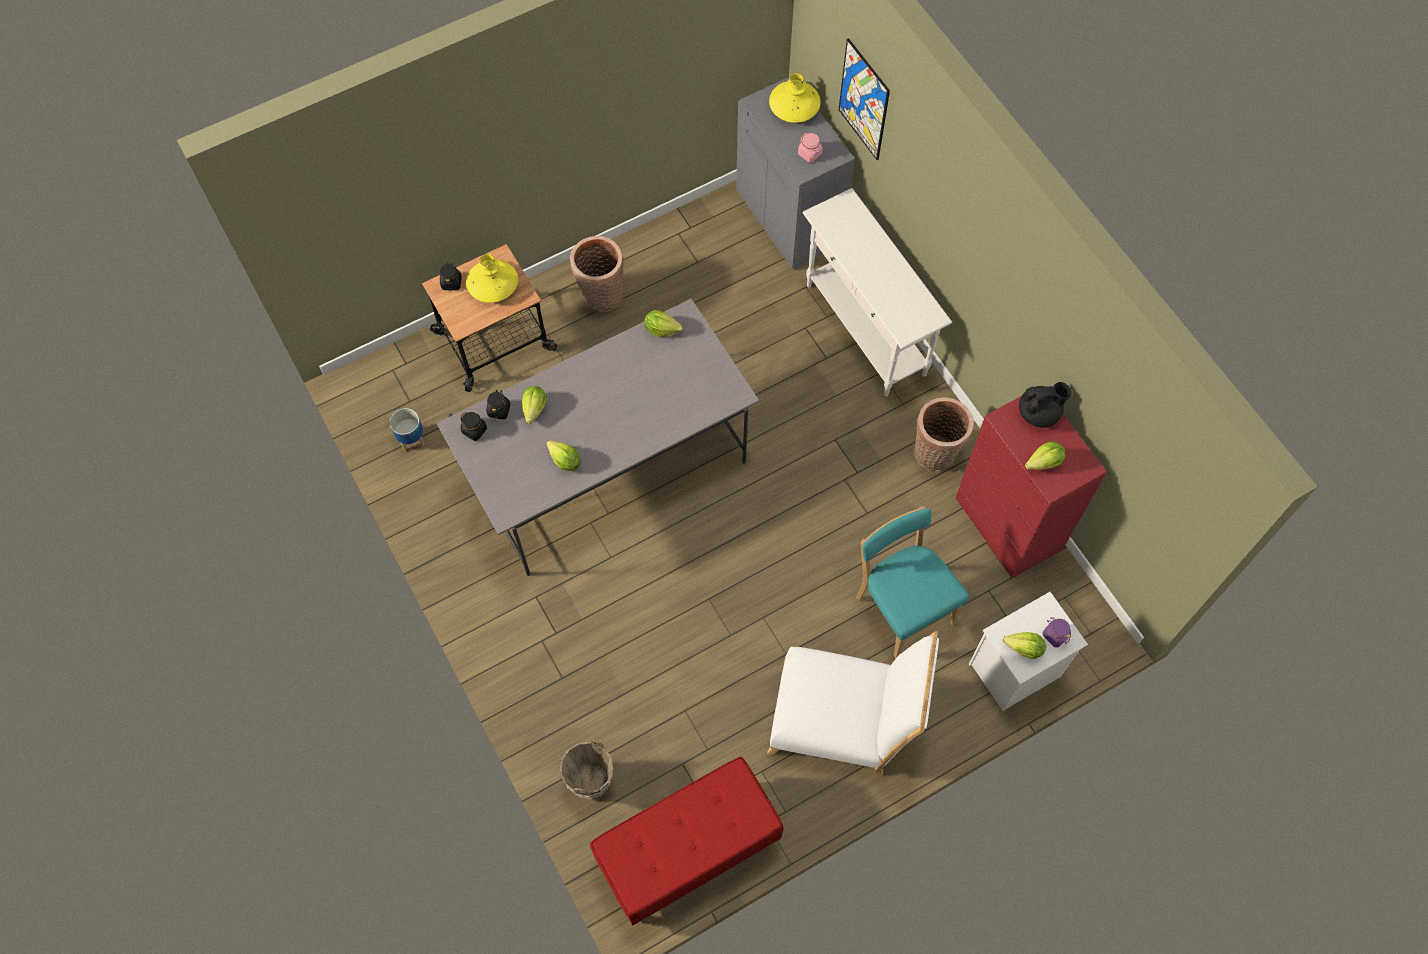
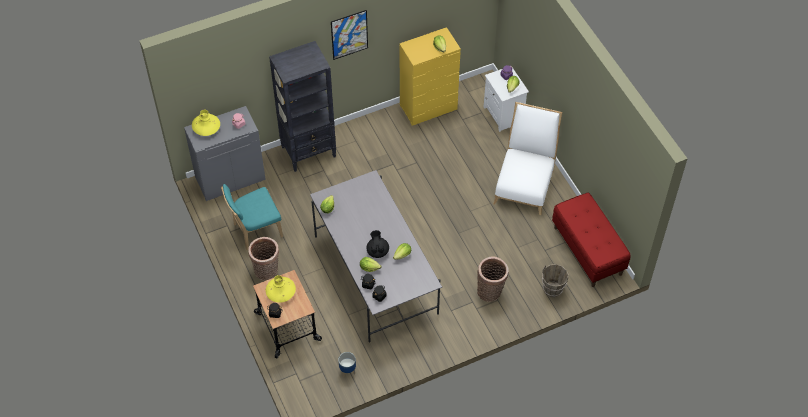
camera: 85 degrees left, 10 degrees down
(864, 100) = (238, 75): picture -> picture (349, 34)
(865, 330) = (309, 152): white console table -> black bookcase
(902, 606) = (468, 154): turquoise chair -> turquoise chair (255, 231)
(935, 455) = (387, 131): basket -> basket (490, 291)
(1008, 525) = (428, 107): red dresser -> yellow dresser
(1039, 413) = (414, 46): black teapot -> black teapot (377, 251)

